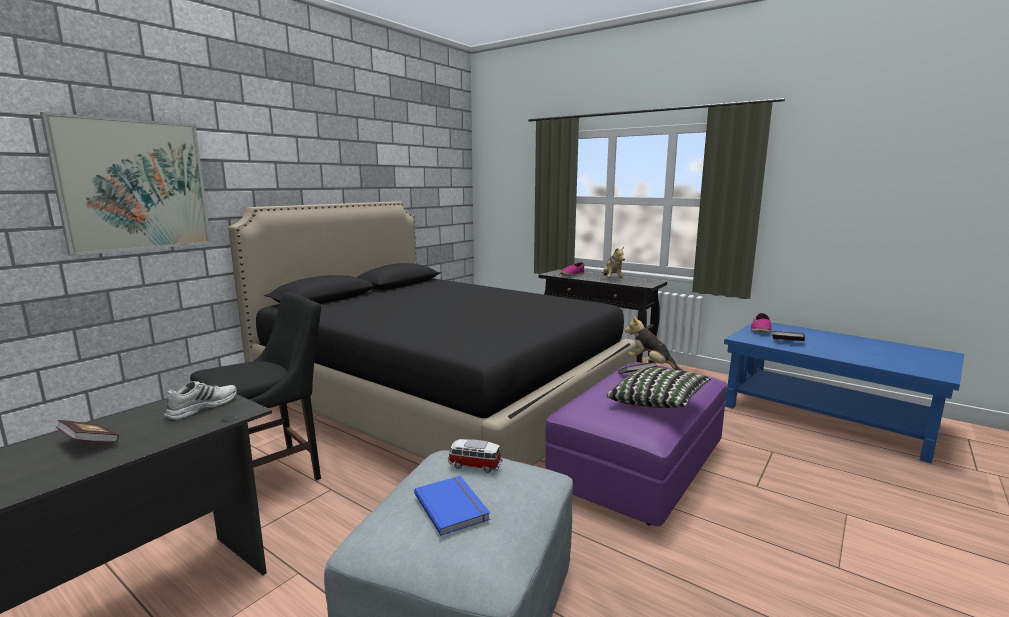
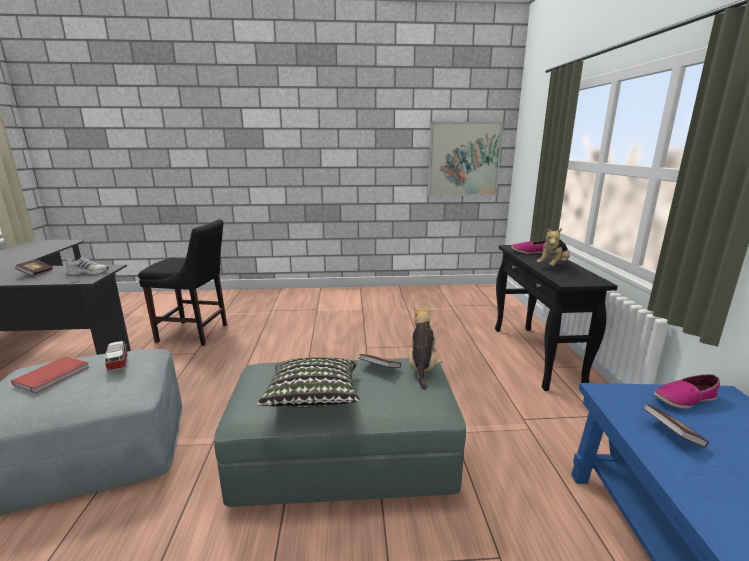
camera: 50 degrees right, 5 degrees up
(134, 185) = (208, 145): picture -> picture (464, 159)
(440, 400) = (344, 331): black bed -> none
(453, 506) = (54, 376): blue book -> red book
(639, 465) = (344, 459): purple ottoman -> grey ottoman

